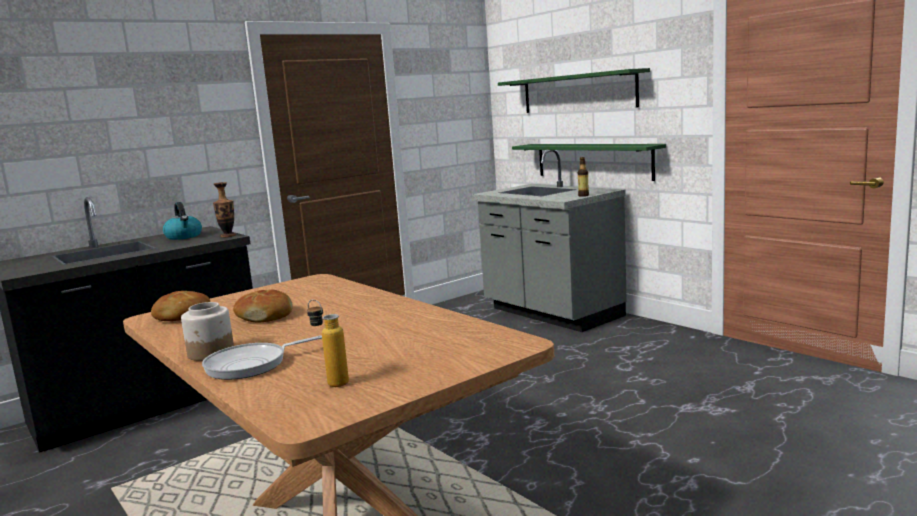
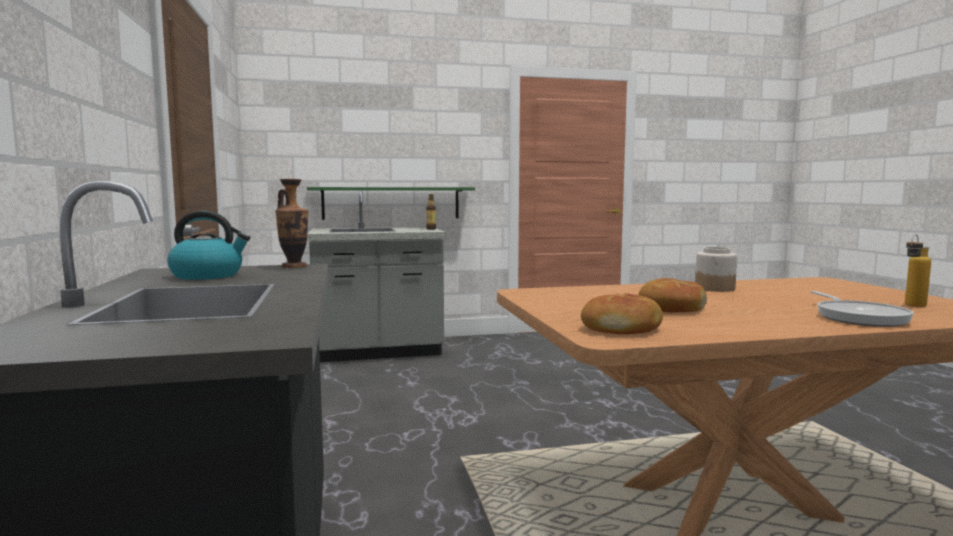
camera: 65 degrees left, 5 degrees down
(211, 353) = (809, 324): jar -> jar (715, 288)
(578, 92) = (374, 139): green shelf -> none

